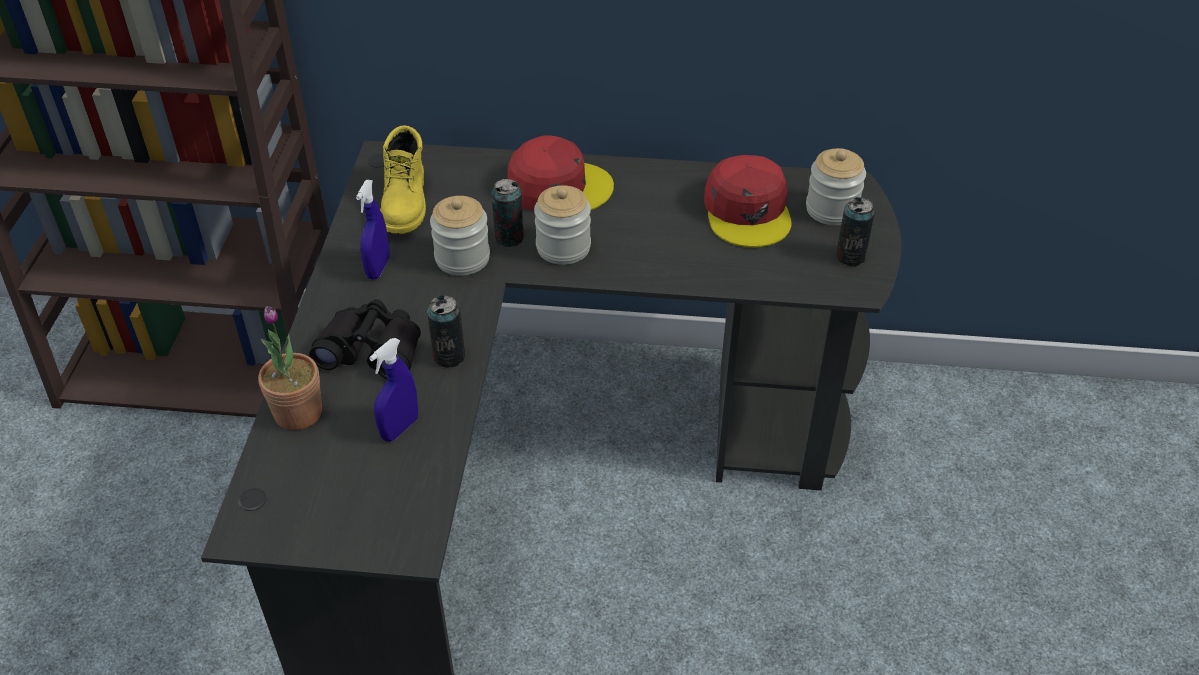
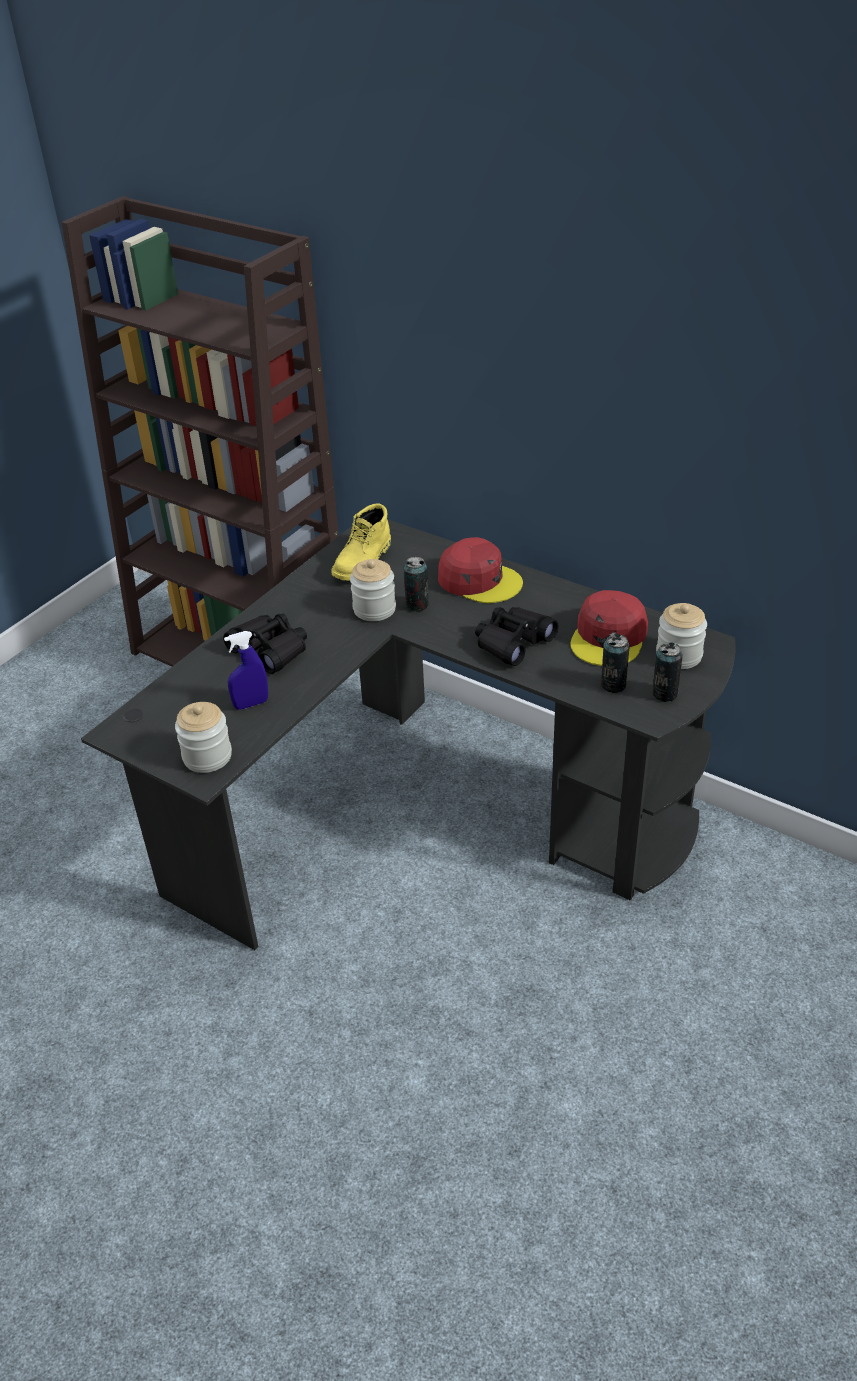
camera: 30 degrees right, 5 degrees down
(298, 413) = (197, 673): potted plant -> none
(378, 268) = (314, 599): blue spray bottle -> none
(449, 356) = (316, 670): can -> can (613, 685)
(563, 247) = (450, 623): jar -> jar (207, 756)
(651, 249) = (513, 642): none -> black binoculars

